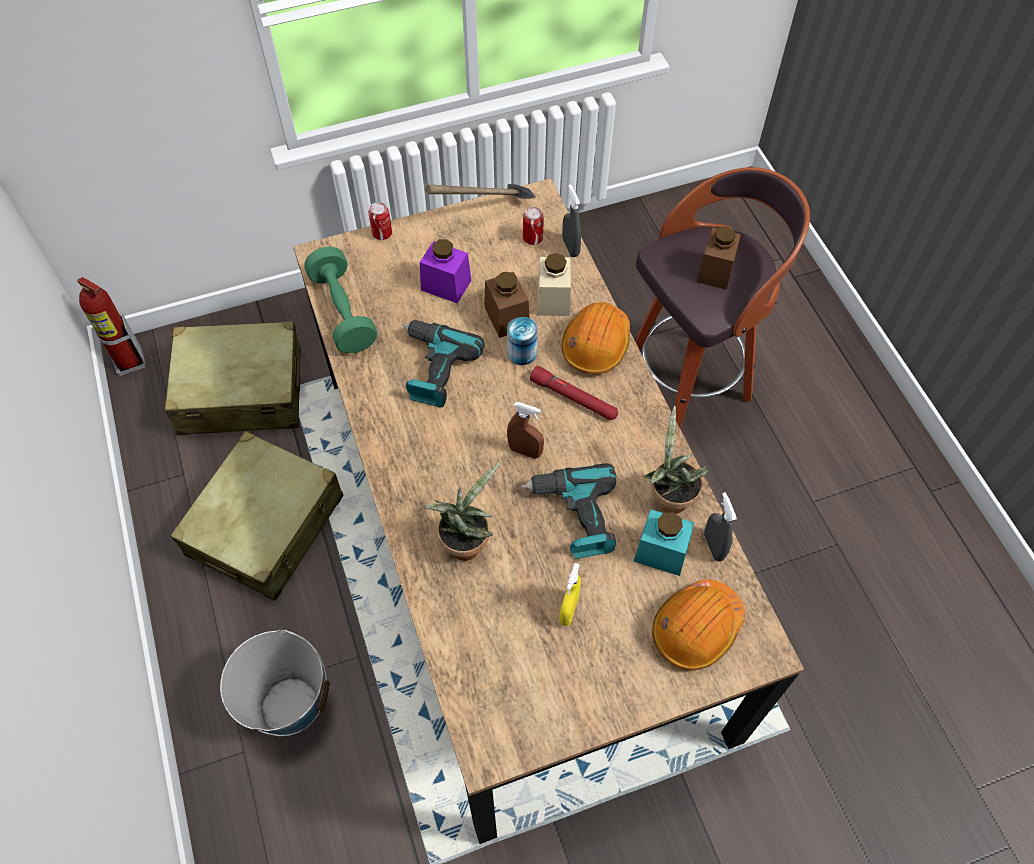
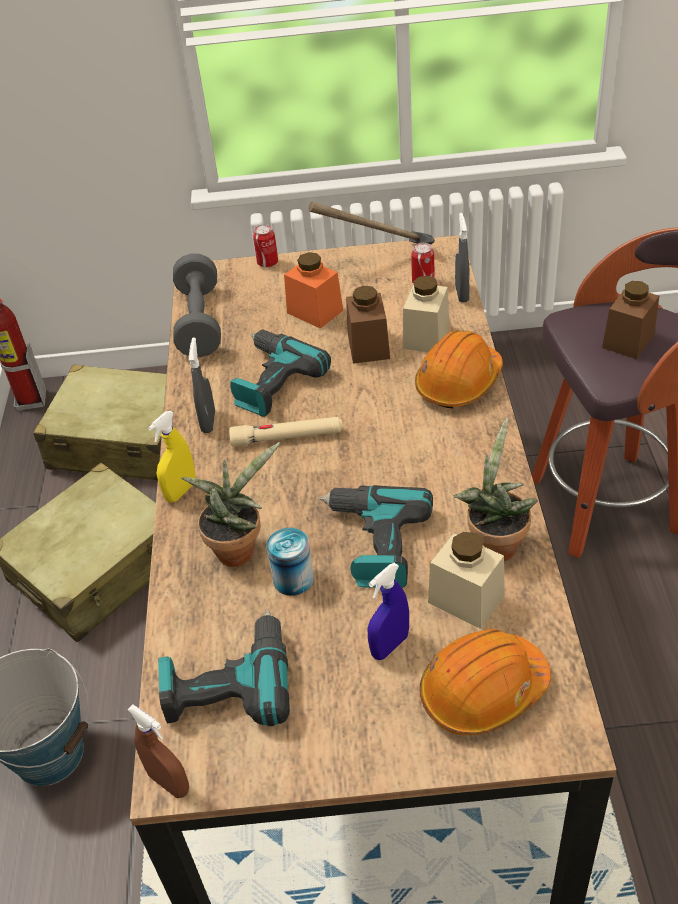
camera: 20 degrees right, 15 degrees down
(343, 312) = (199, 322): green dumbbell -> grey dumbbell
(446, 285) = (315, 311): purple jar -> orange jar
(468, 425) = (287, 437): none -> beige flashlight
(502, 664) = (228, 683): none -> power drill
(522, 352) = (373, 380): can -> can (293, 579)
(525, 451) = (340, 471): brown spray bottle -> brown spray bottle (169, 783)
(568, 610) = (330, 640): yellow spray bottle -> yellow spray bottle (181, 491)
(574, 398) = (415, 429): red flashlight -> none
(616, 605) = (389, 646): none -> blue spray bottle
(661, 552) = (466, 599): turquoise jar -> beige jar
(713, 546) = (535, 604): grey spray bottle -> grey spray bottle (208, 422)

